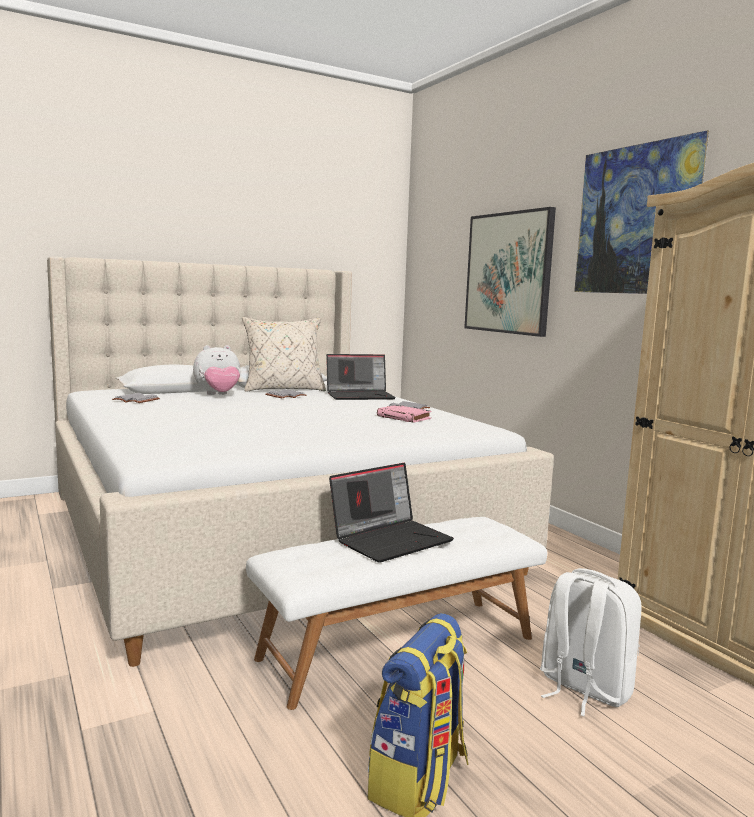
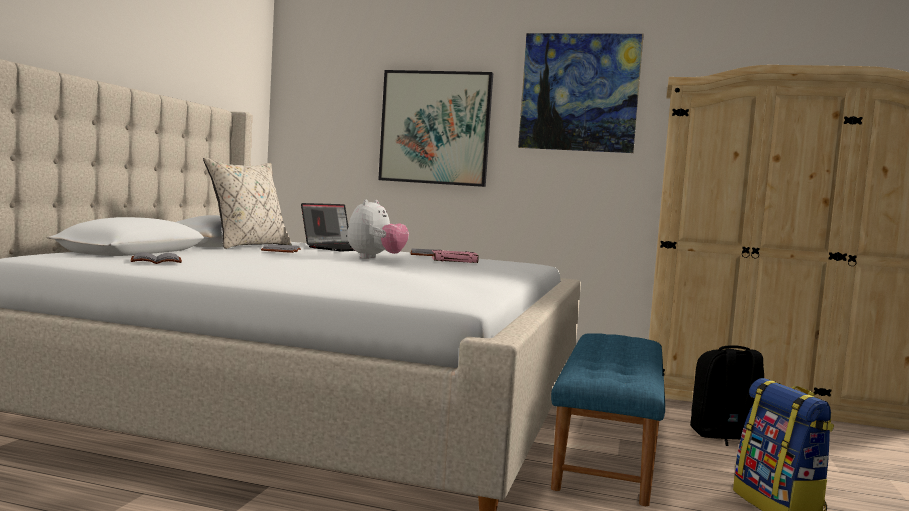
camera: 45 degrees left, 5 degrees down
(218, 395) = (214, 253): plush toy -> plush toy (375, 258)
(391, 539) = (603, 353): laptop -> none
(398, 647) = (606, 450): white bench -> blue bench
(583, 688) = (724, 436): white backpack -> black backpack

